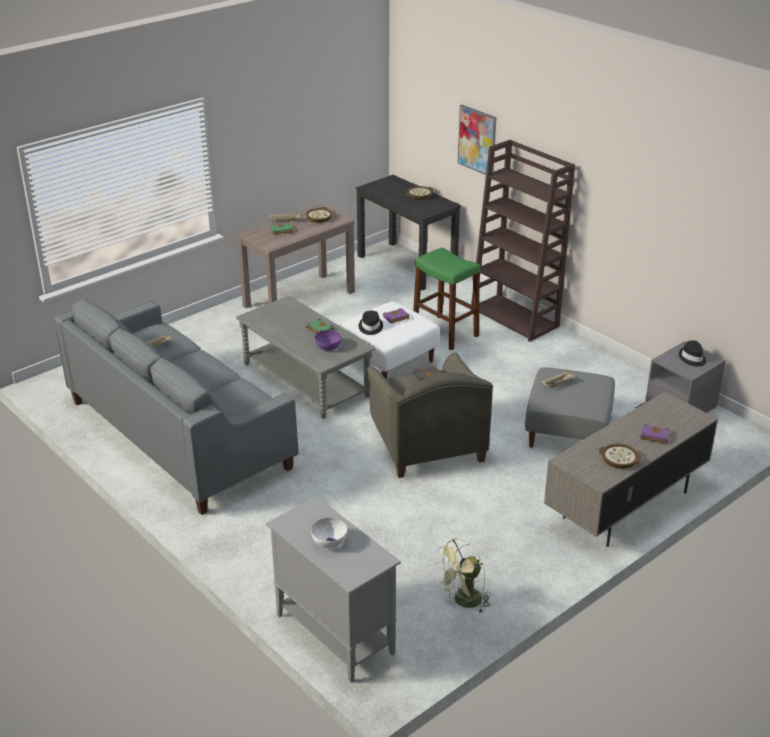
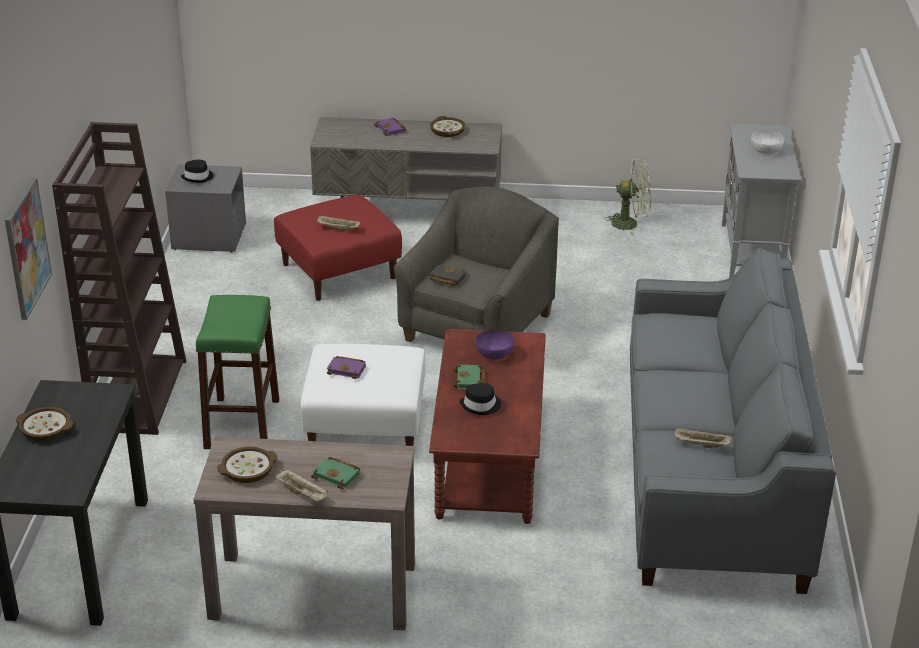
camera: 135 degrees left, 0 degrees up
(305, 380) = (488, 459): grey coffee table -> brown coffee table
(370, 327) = (394, 375): black hat -> black hat (481, 405)
(568, 431) = (339, 271): grey ottoman -> red ottoman

